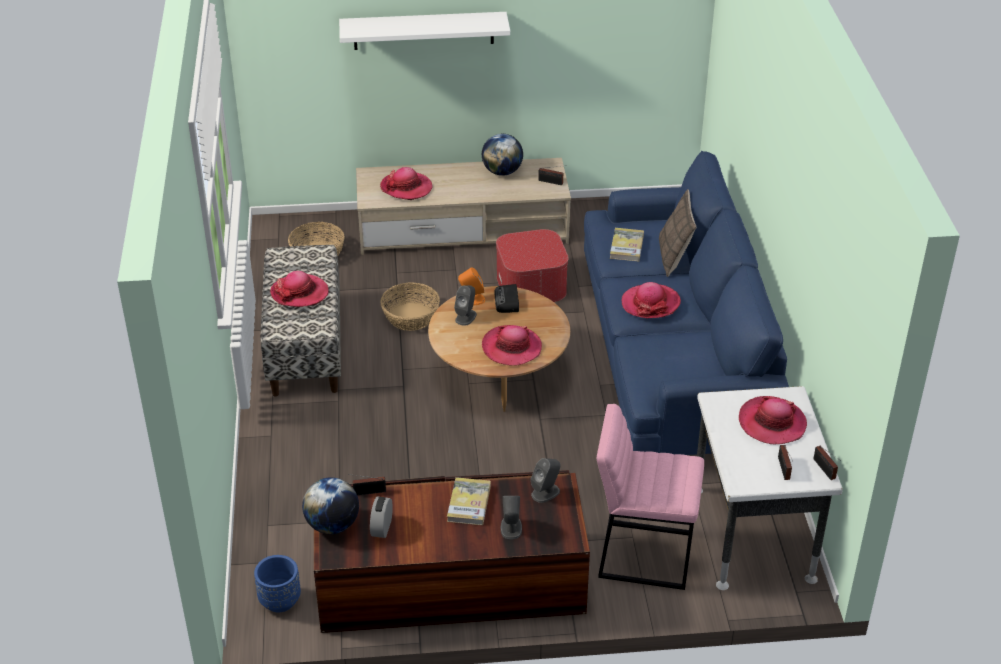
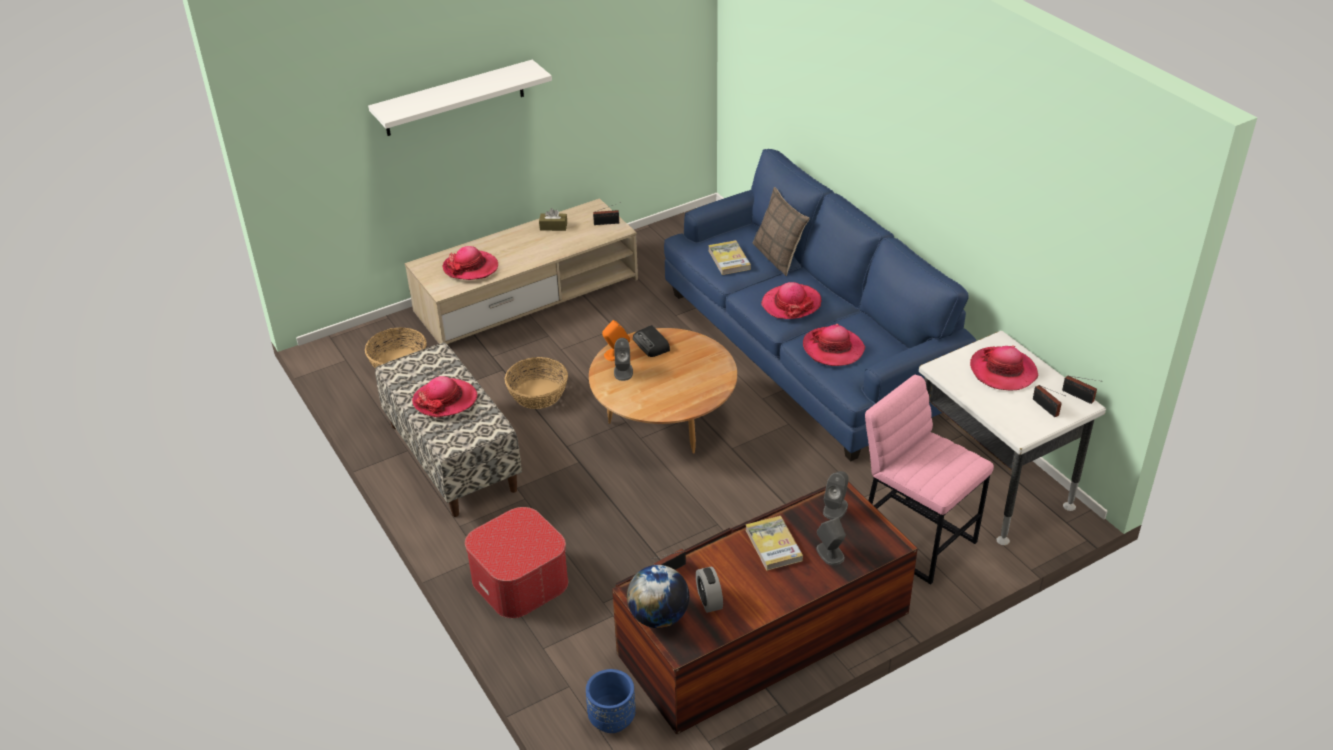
camera: 25 degrees left, 0 degrees up
(502, 172) = (553, 226): globe -> brown tissue box
(511, 347) = (689, 386): hat -> hat (833, 349)
(531, 284) = (631, 327): ottoman -> ottoman (520, 580)
(642, 554) = (915, 539): pink chair -> pink chair turned 60 degrees clockwise

